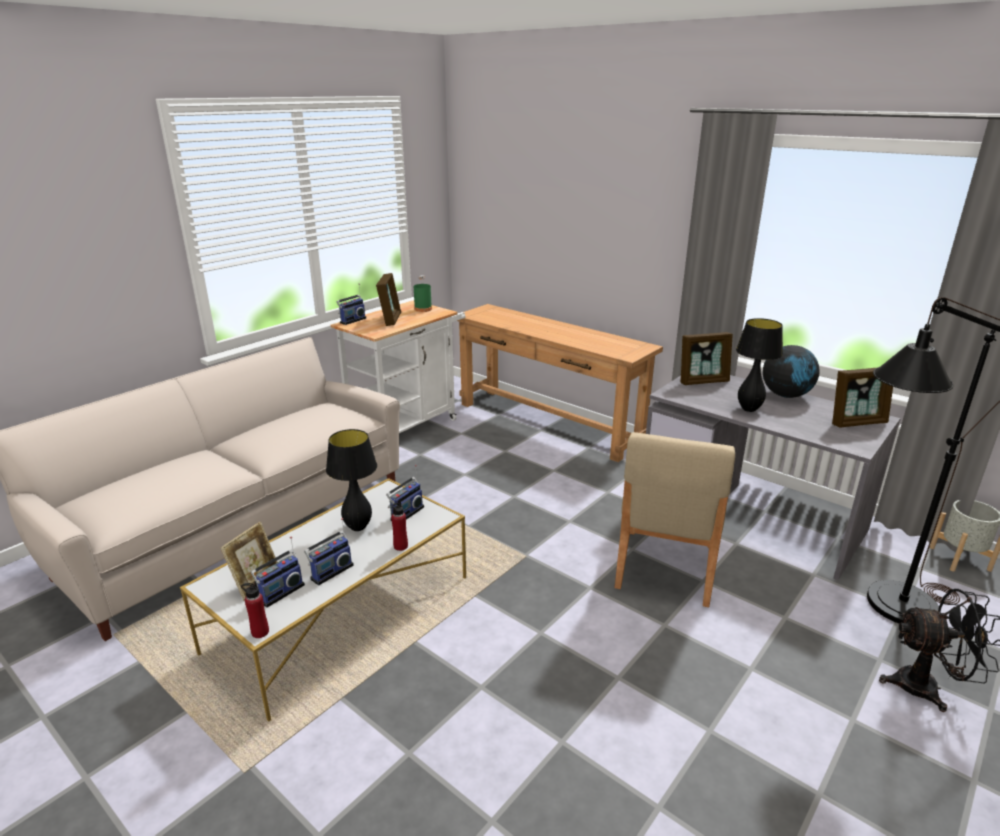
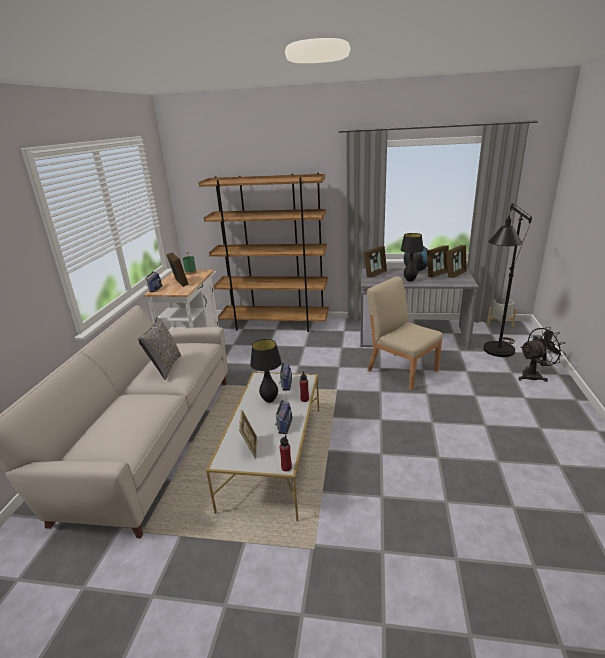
camera: 30 degrees left, 0 degrees up
(275, 431) = (164, 367): none -> grey pillow
(280, 592) = (270, 446): radio -> none
(548, 422) = (275, 324): brown console table -> brown bookcase
(665, 567) = (402, 370): beige chair -> beige chair turned 150 degrees clockwise
(819, 412) = (437, 274): none -> picture frame

